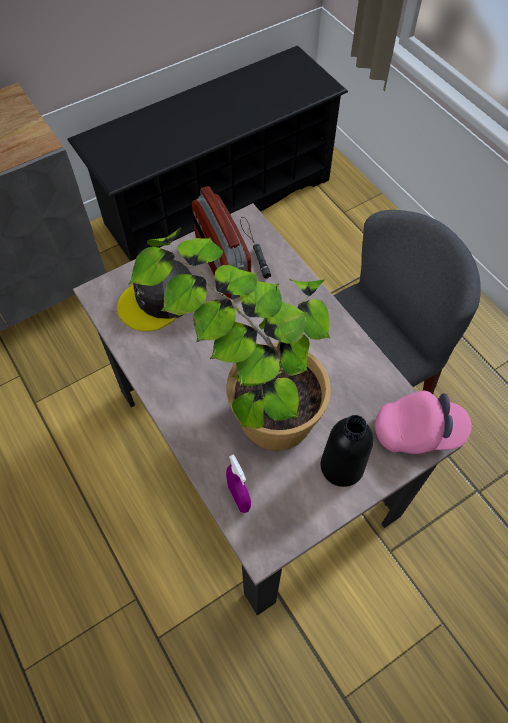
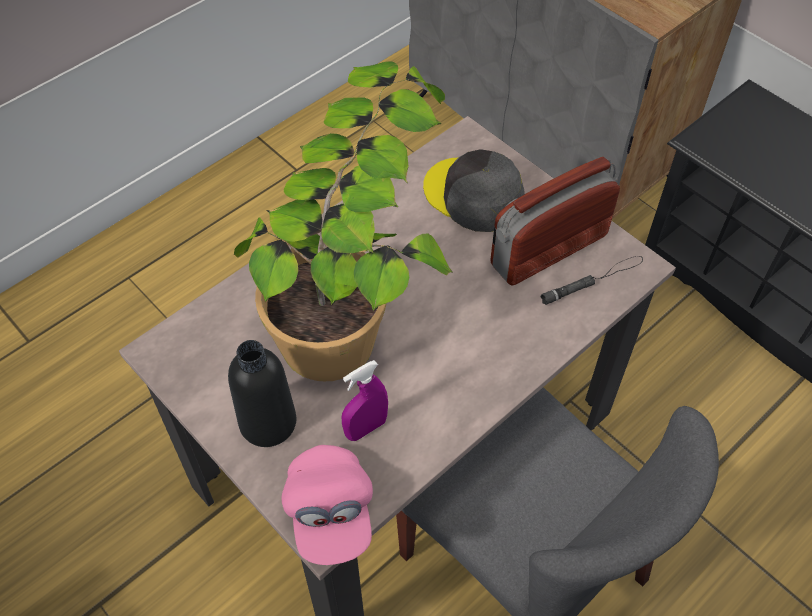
camera: 80 degrees right, 5 degrees down
(239, 497) = (217, 319): purple spray bottle -> purple spray bottle (366, 428)

